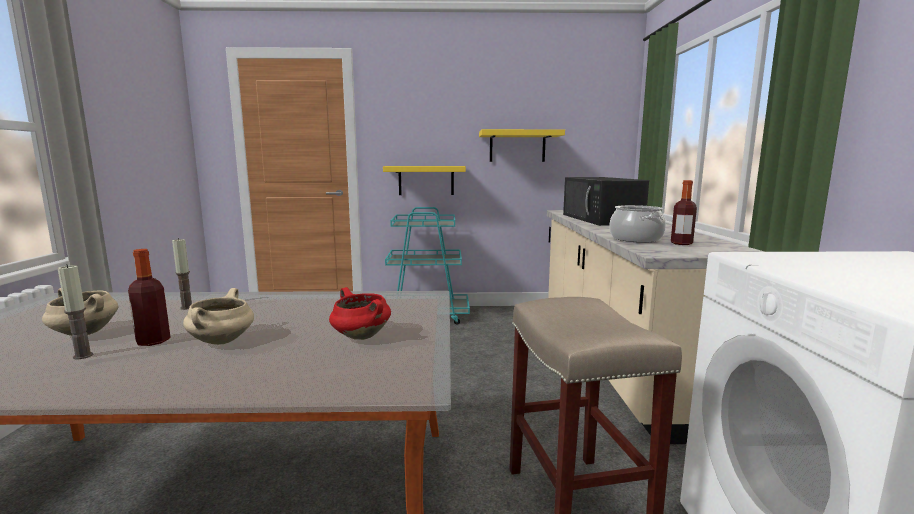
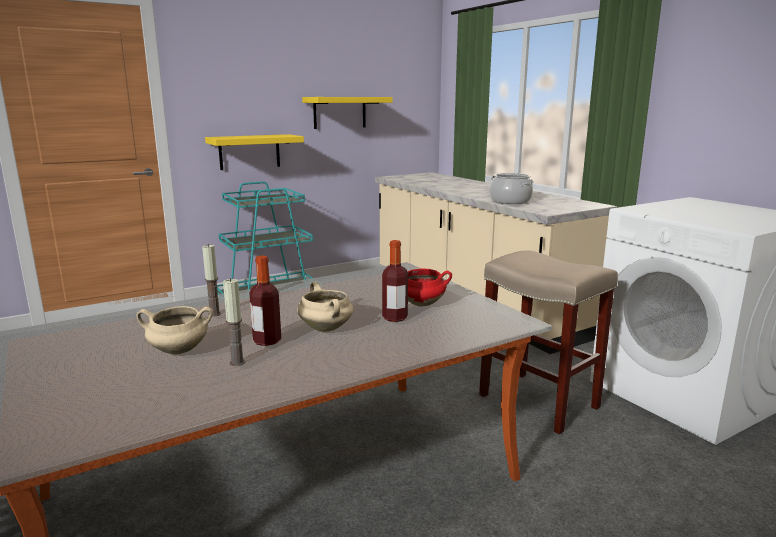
camera: 30 degrees left, 5 degrees up
(601, 219) = (444, 184): black microwave -> none
(681, 243) = (545, 202): bottle -> bottle (395, 318)

